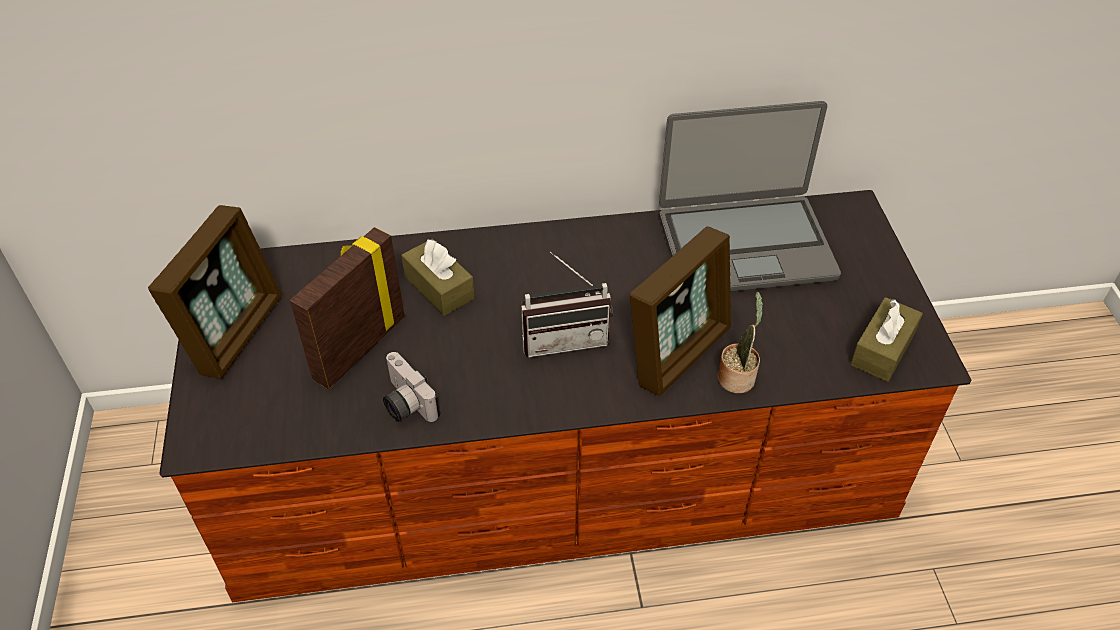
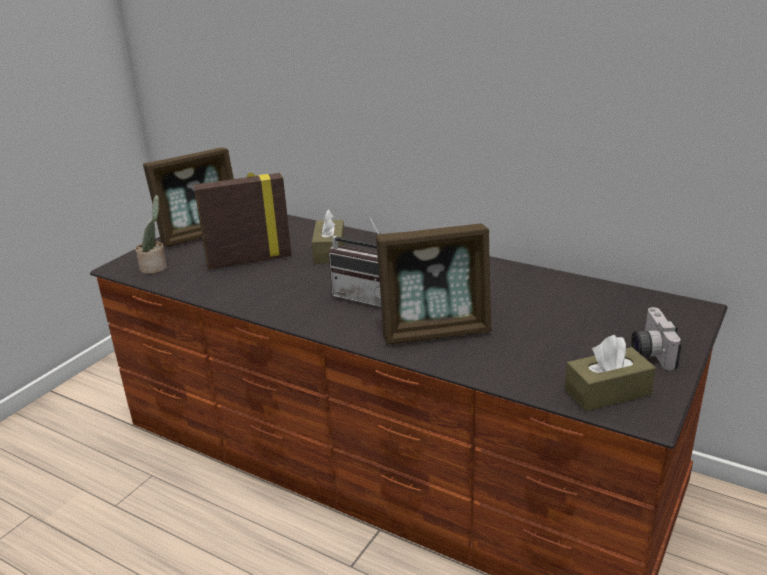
camera: 40 degrees right, 20 degrees down
(405, 403) = (237, 290): camera -> camera (649, 352)
(737, 376) = (461, 359): potted plant -> potted plant (155, 267)
(745, 245) = (566, 298): laptop -> none

